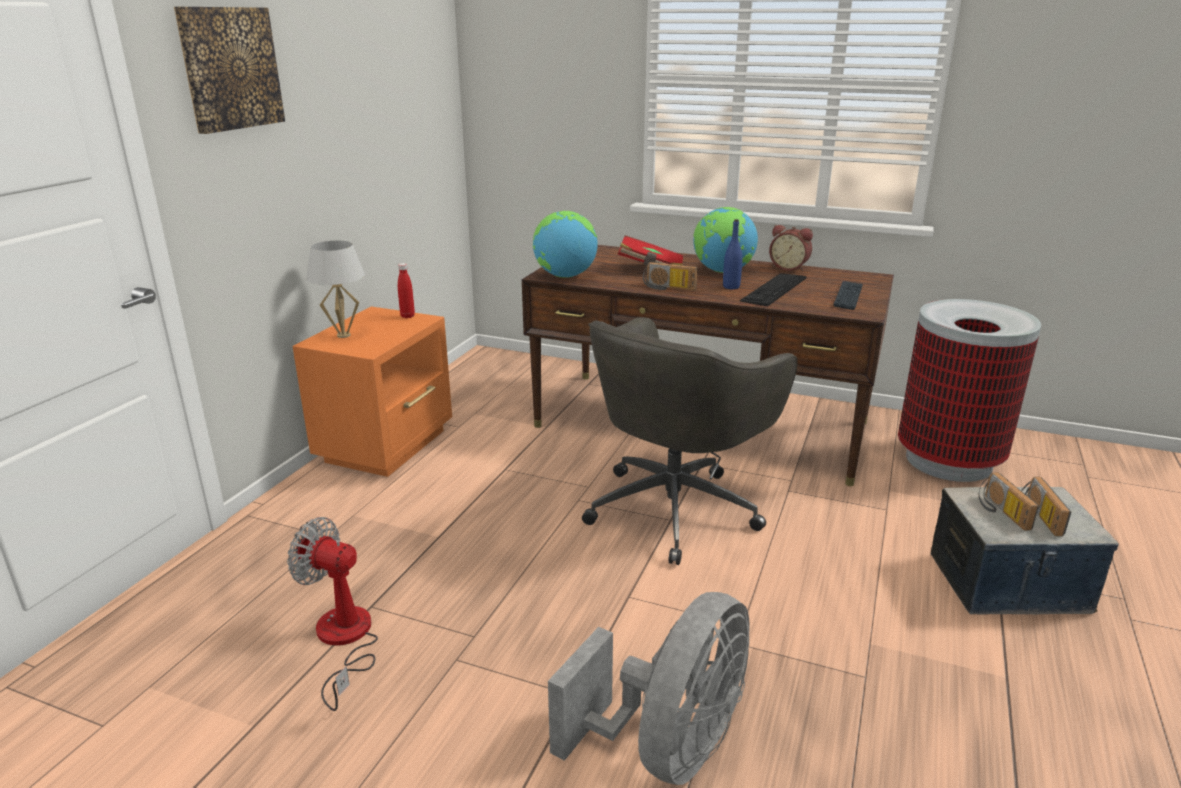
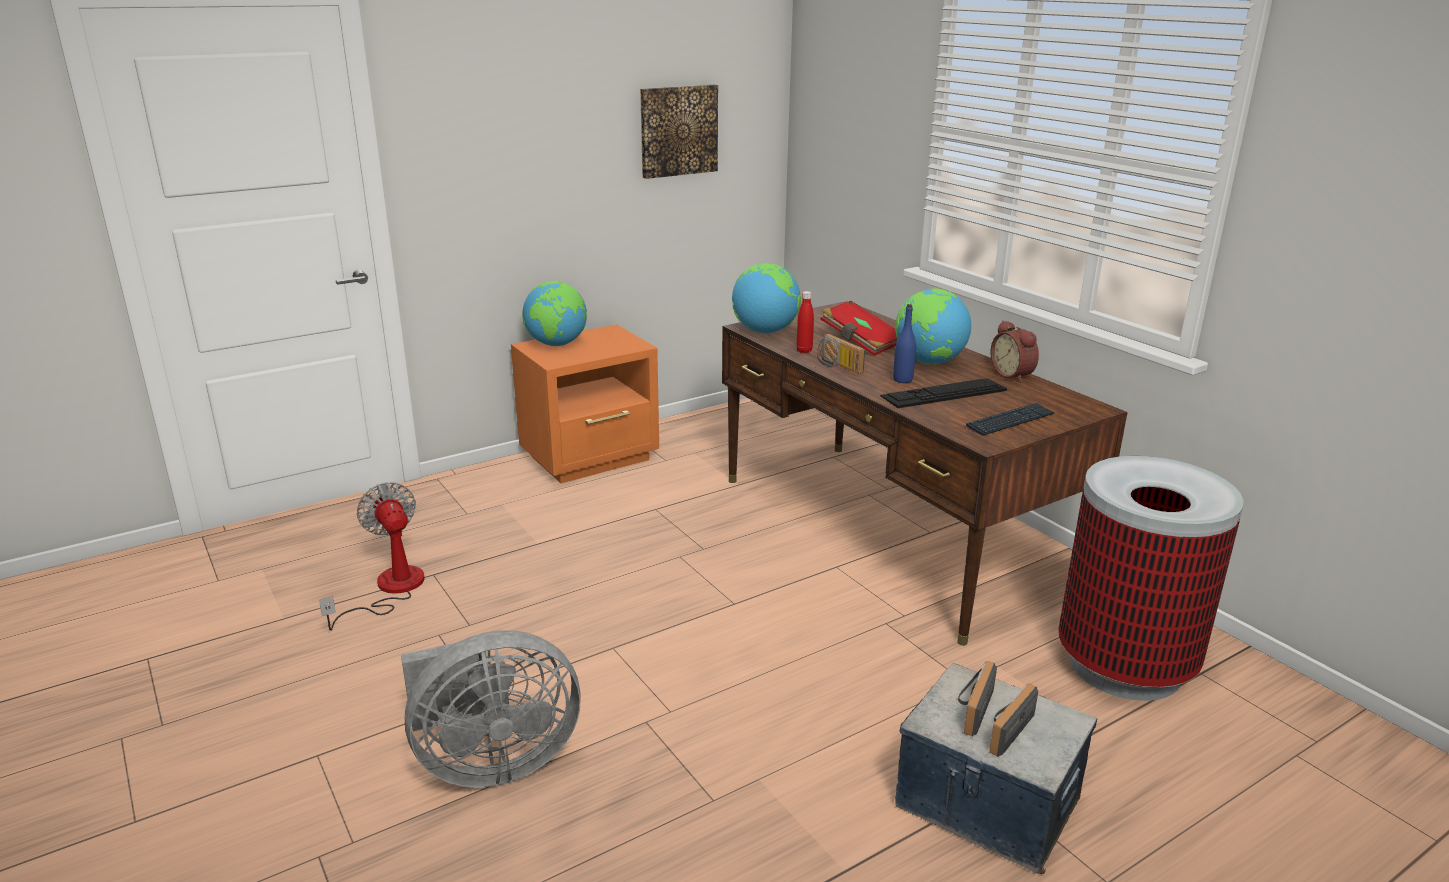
camera: 35 degrees right, 0 degrees up
(230, 68) = (477, 99): picture -> picture (678, 130)
(343, 335) = (556, 344): white table lamp -> globe
(407, 316) = (629, 340): red bottle -> red bottle (804, 351)
(675, 508) = (753, 595): grey office chair -> none

